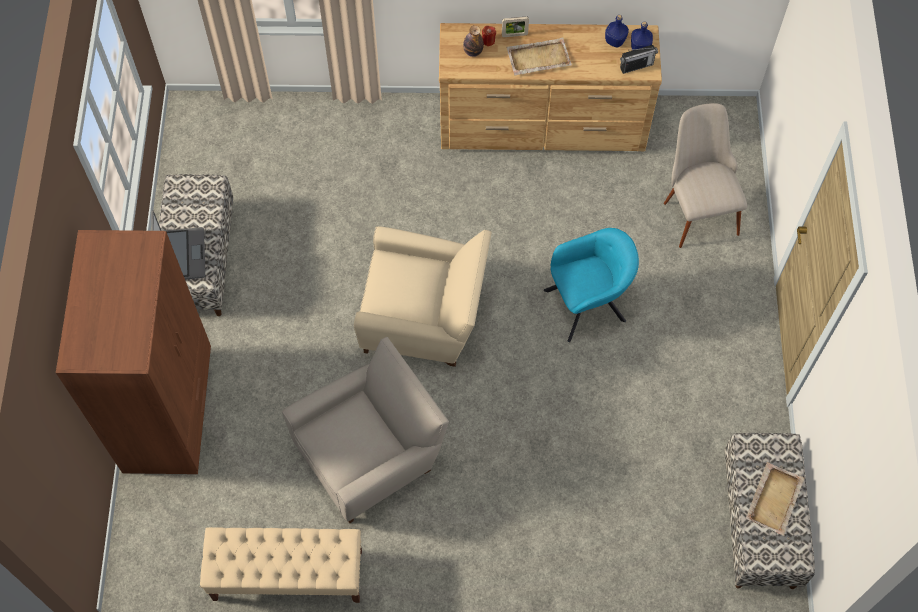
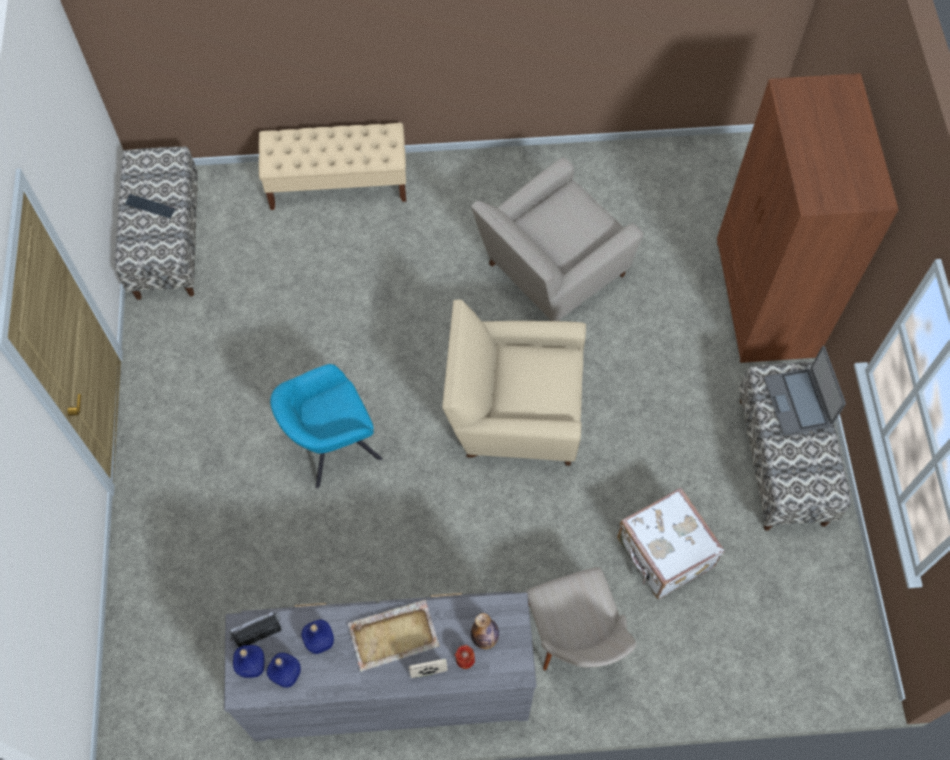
camera: 175 degrees right, 0 degrees up
(287, 575) = (609, 167): beige bench -> beige bench (338, 185)
(318, 197) = (663, 554): none -> white suitcase
(543, 125) = (389, 686): brown dresser -> grey dresser
(592, 58) = (319, 641): none -> blue bottle
(697, 207) = (194, 580): beige chair -> beige chair (575, 642)
(774, 498) = (150, 207): beige tray -> keyboard

